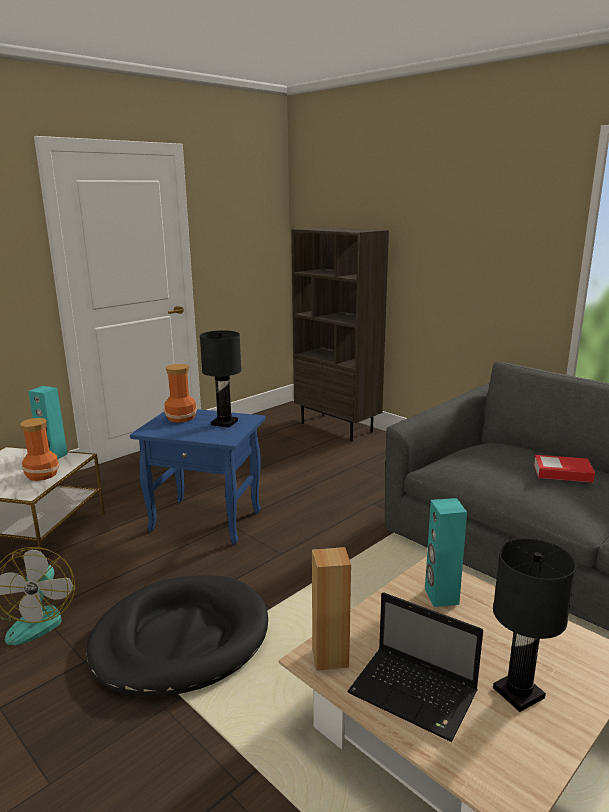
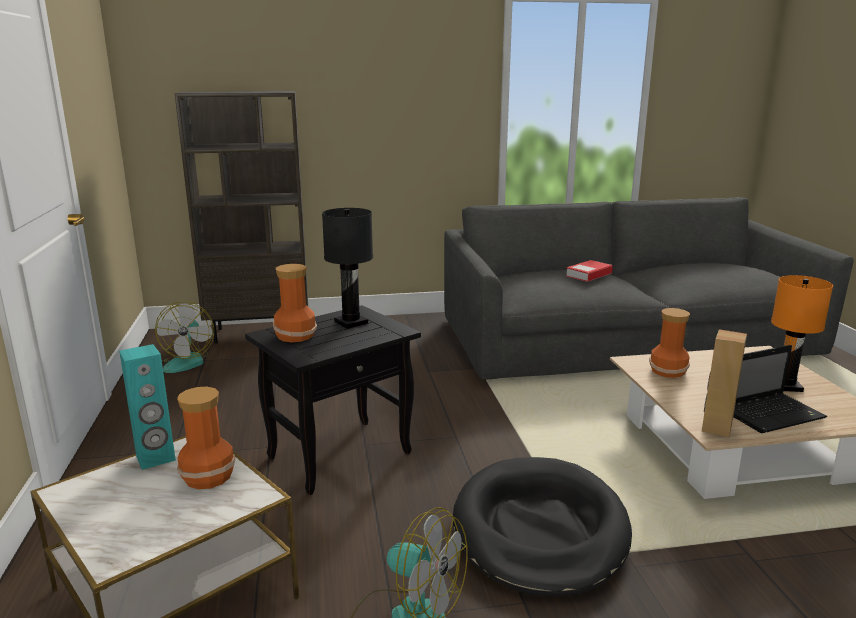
camera: 55 degrees left, 0 degrees up
(208, 521) = (340, 454): blue side table -> black side table
(266, 428) = (186, 361): none -> fan
(441, 596) = (668, 371): turquoise speaker -> vase
(518, 693) = (786, 386): black table lamp -> orange table lamp

